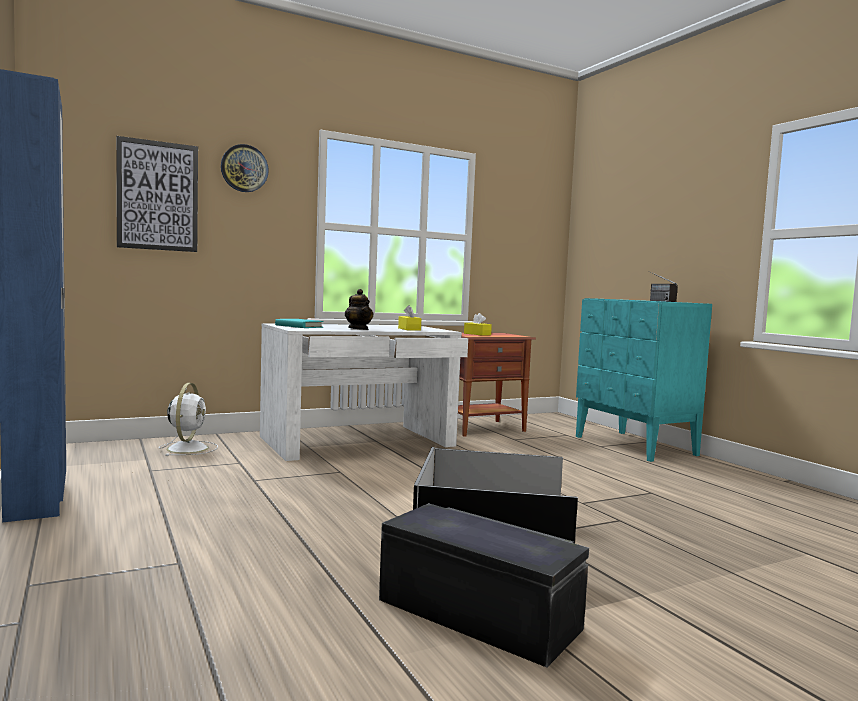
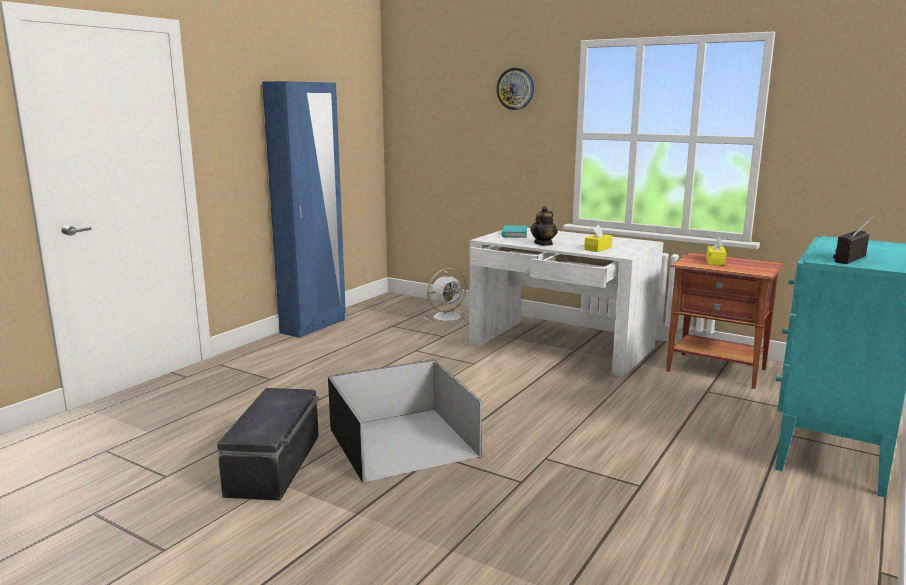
camera: 60 degrees right, 10 degrees up
(157, 196) = (456, 119): picture -> none

